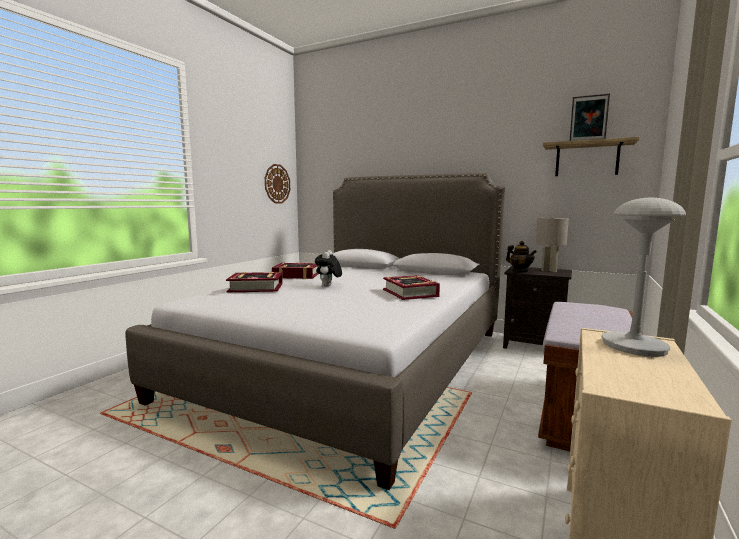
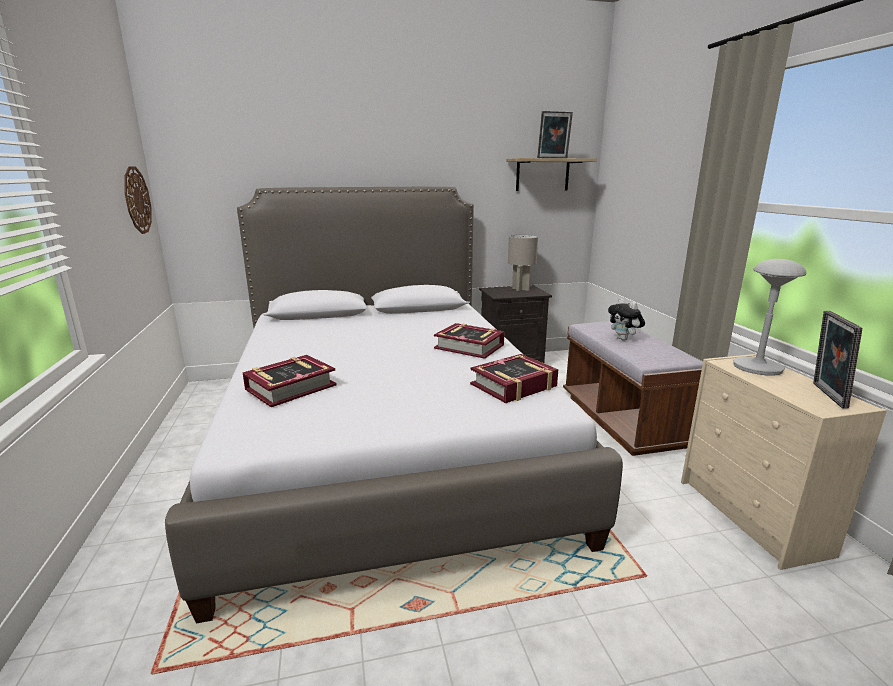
camera: 40 degrees left, 10 degrees up
(296, 276) = (281, 350): book -> book (514, 385)
(328, 286) = (368, 359): plush toy -> plush toy (624, 339)
(520, 271) = (502, 294): teapot -> none
(659, 382) = (825, 395): none -> picture frame

